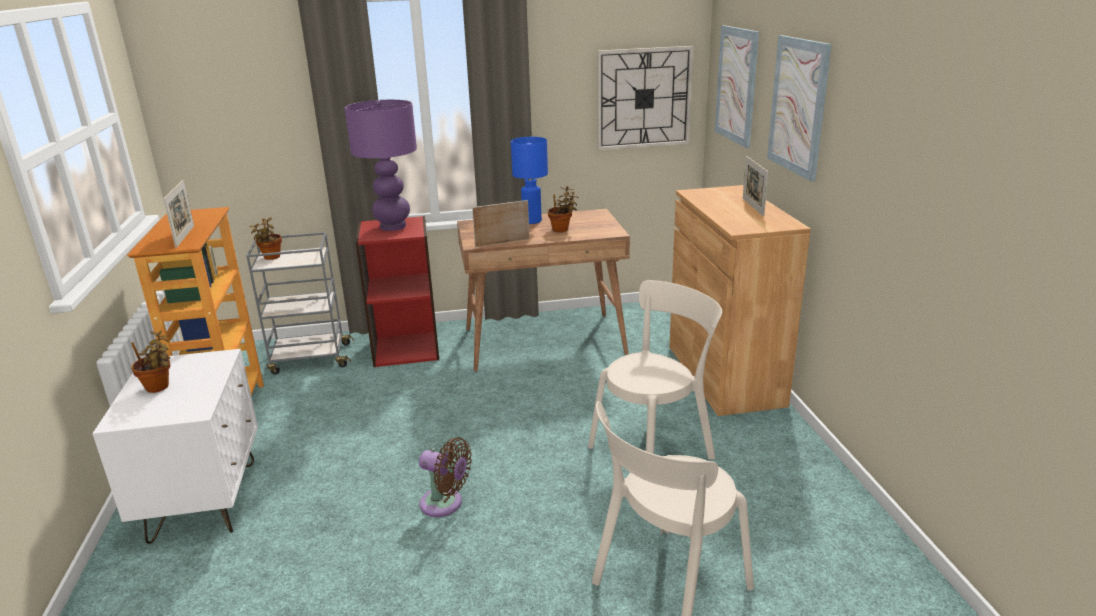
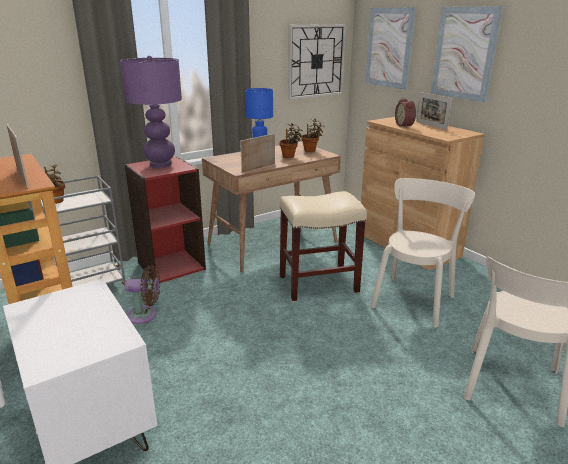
camera: 25 degrees left, 0 degrees up
(159, 387) = (55, 327): potted plant -> potted plant (311, 150)
(445, 504) = (310, 373): brown fan -> brown fan (145, 315)
(550, 404) = (317, 284): none -> beige stool
(714, 203) = (405, 126): none -> alarm clock

